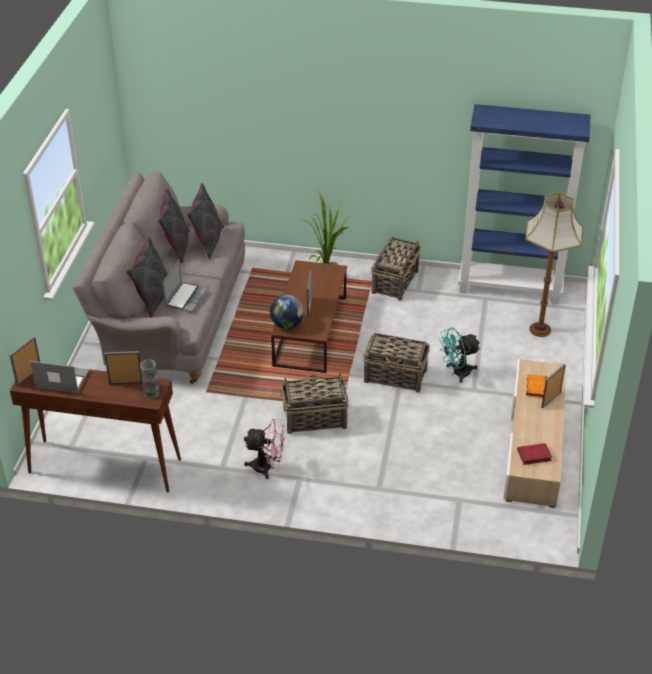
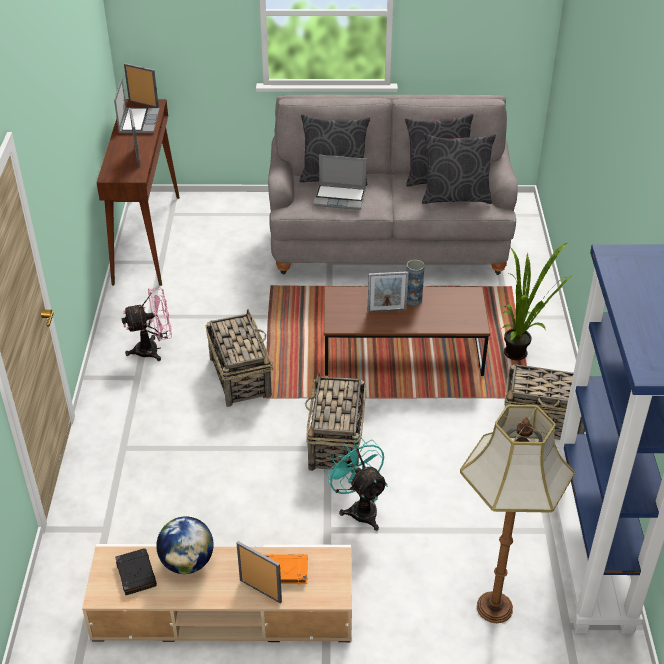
camera: 80 degrees right, 0 degrees up
(151, 393) = (122, 174): vase -> vase (413, 299)
(267, 467) = (153, 349): pink fan -> pink fan turned 105 degrees counterclockwise
(287, 324) = (346, 296): globe -> globe (187, 562)
(534, 455) = (135, 573): red book -> black book

